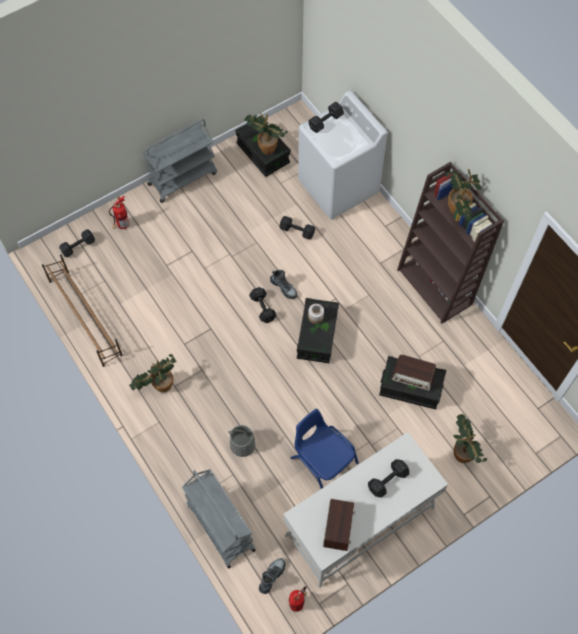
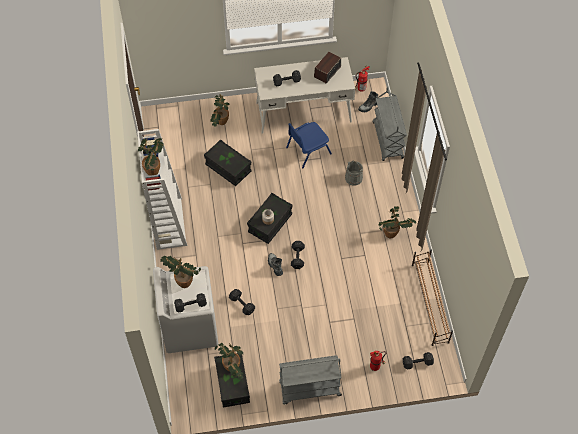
camera: 155 degrees left, 5 degrees down
(323, 460) = (307, 150): blue chair -> blue chair turned 75 degrees clockwise
(350, 142) = (182, 280): none -> potted plant
(413, 376) = (227, 158): radio -> none
(435, 287) = (168, 223): brown bookcase -> white bookcase

